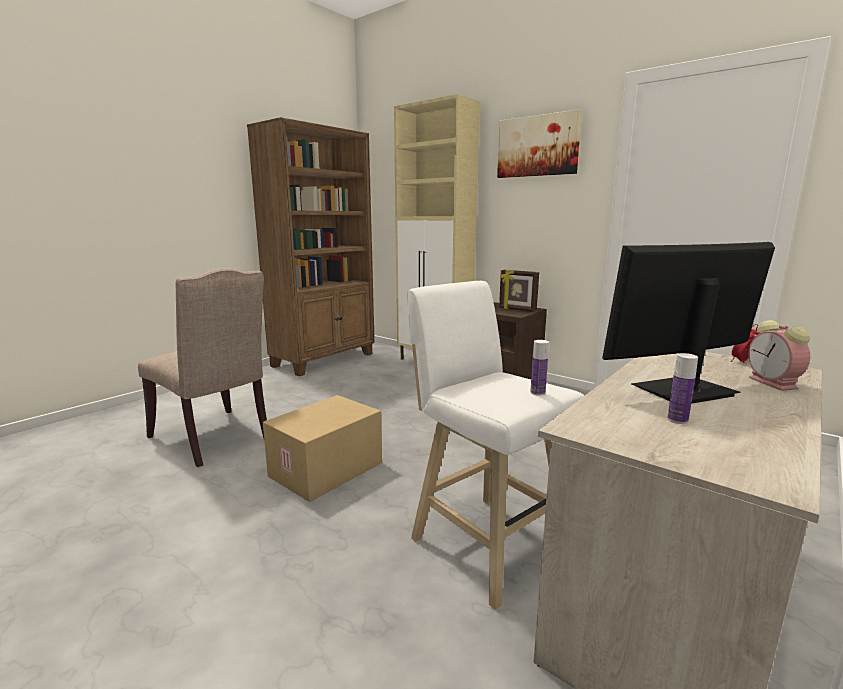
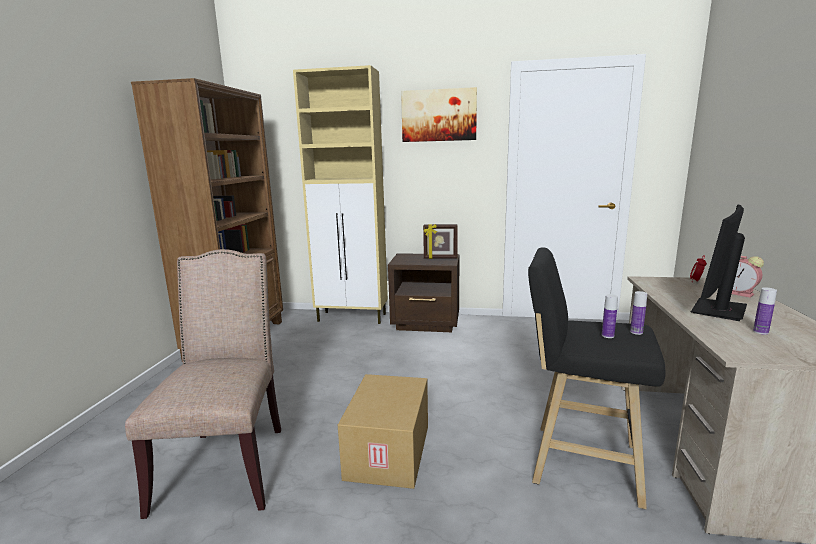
camera: 30 degrees left, 0 degrees up
(215, 439) = (227, 463): beige chair -> beige chair turned 105 degrees counterclockwise
(485, 542) = (579, 462): white stool -> black stool
(496, 388) = (607, 335): none -> bottle

